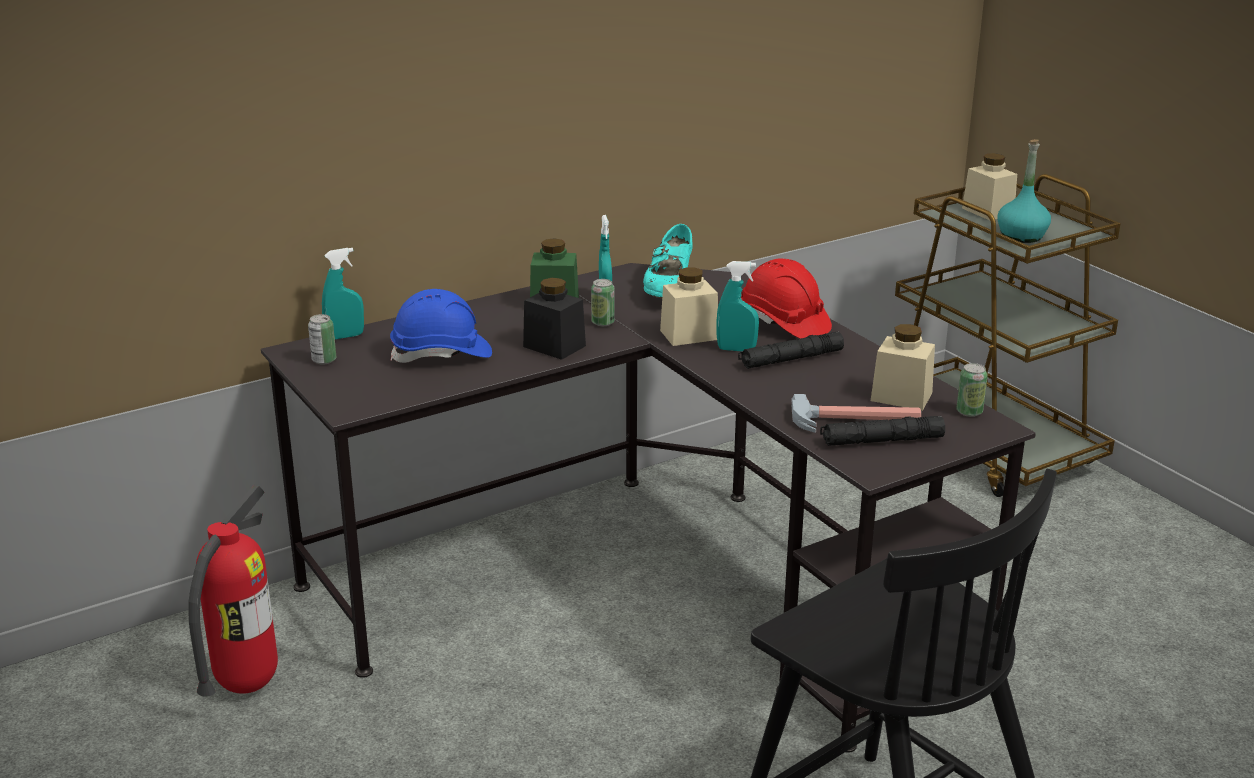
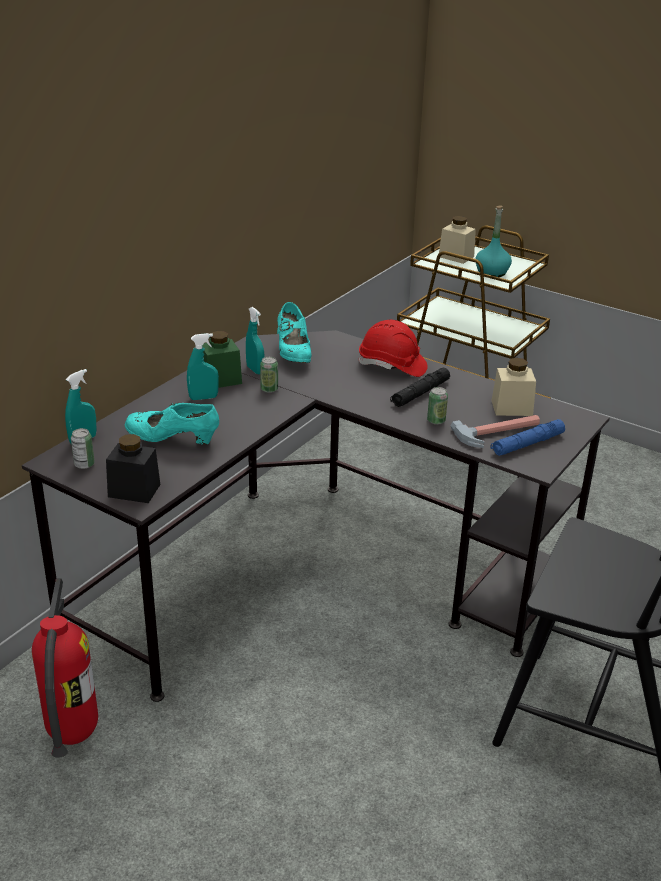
camera: 25 degrees left, 5 degrees up
(442, 354) = (173, 440): blue hard hat -> turquoise shoe
(554, 346) = (251, 416): black jar -> black jar (134, 490)
(689, 335) = (337, 387): beige jar -> none
(736, 349) = (378, 393): turquoise spray bottle -> turquoise spray bottle (203, 398)
(881, 441) = (527, 444): black flashlight -> blue flashlight
(969, 412) = (560, 410): can -> can (436, 421)

